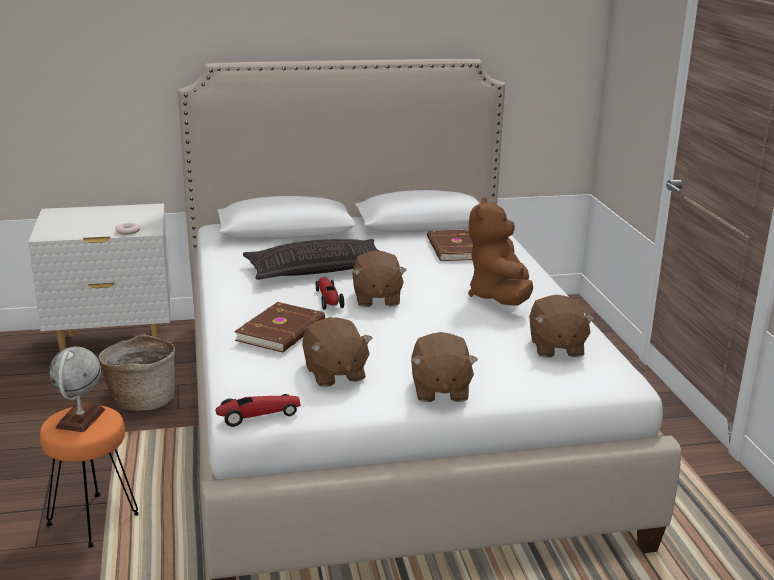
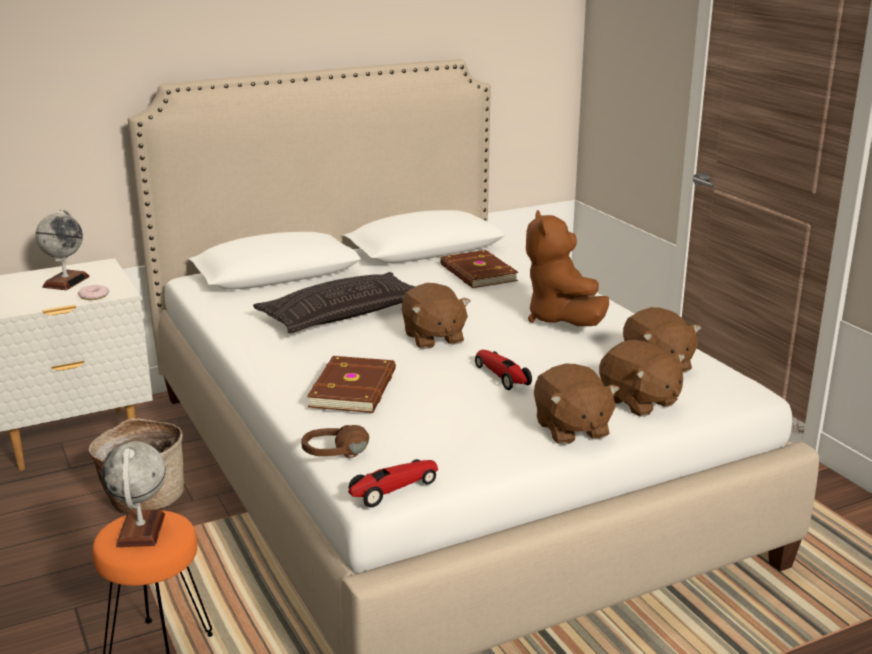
camera: 15 degrees left, 0 degrees up
(115, 218) = (66, 281): none -> globe
(230, 384) = (337, 459): none -> brown headphones
(329, 299) = (381, 346): toy car -> toy car (502, 376)
(334, 374) = (445, 428): brown plush toy -> brown plush toy (639, 402)

